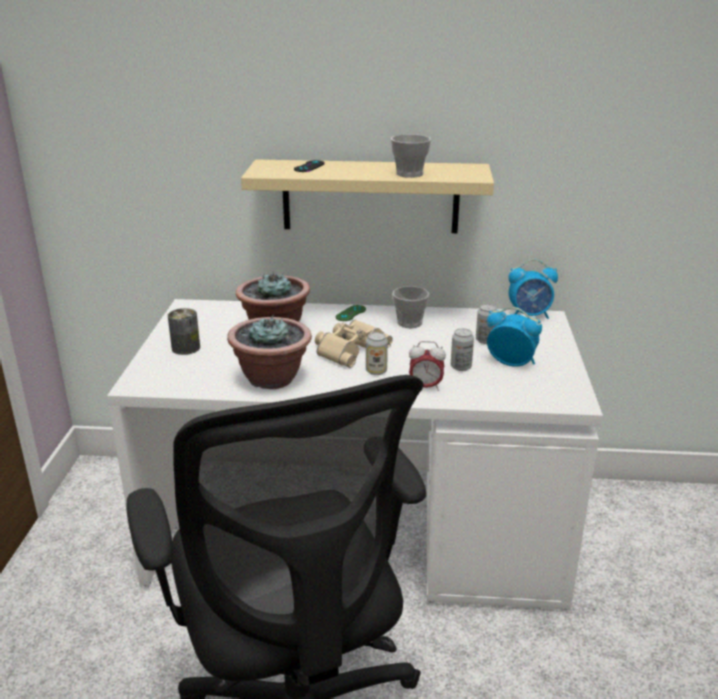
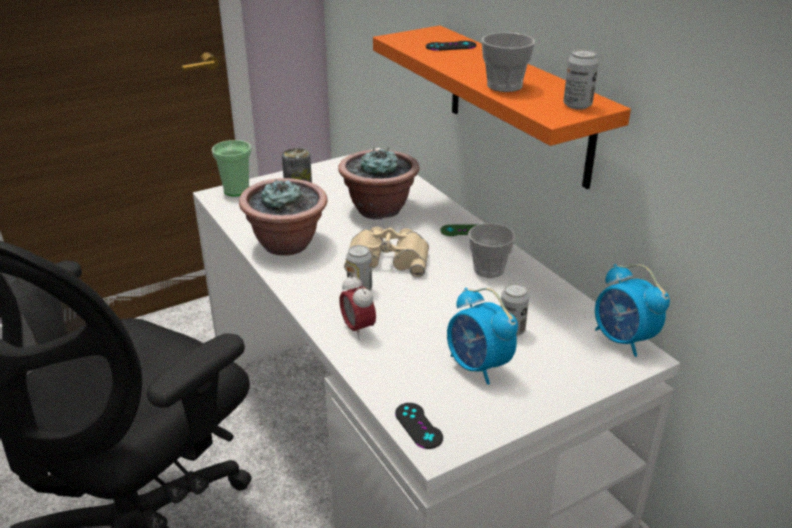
camera: 55 degrees right, 5 degrees up
(142, 374) = (236, 190): none -> cup
(370, 196) = (518, 104): beige shelf -> orange shelf
(461, 367) = (427, 335): can -> can (577, 105)
(511, 363) = (478, 366): alarm clock -> alarm clock turned 150 degrees clockwise
(551, 400) = (418, 425): none -> black game controller

